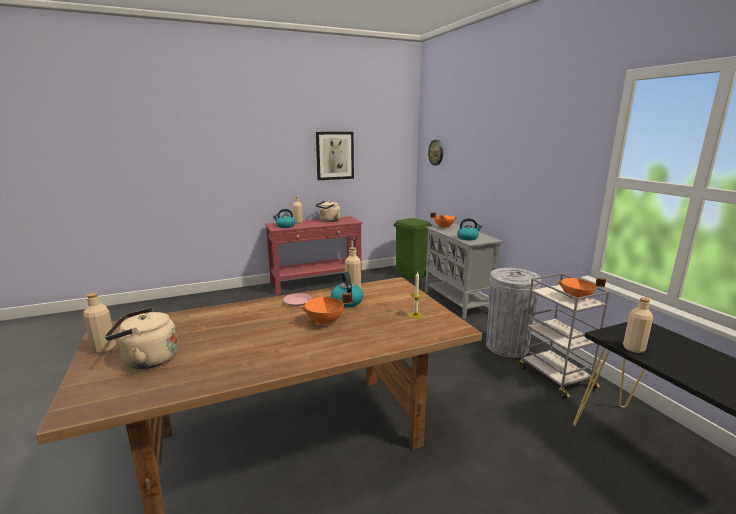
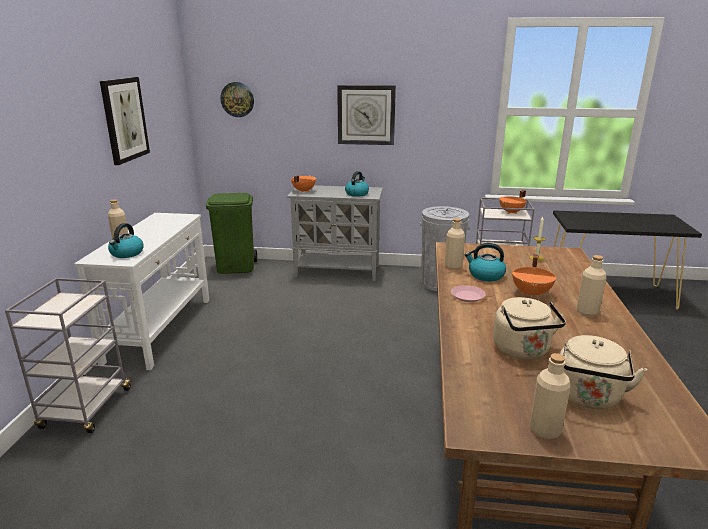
camera: 60 degrees left, 5 degrees up
(235, 294) = (86, 409): none -> grey cart
(316, 283) = (161, 329): red console table -> white console table
(329, 221) = (154, 226): beige kettle -> beige kettle (523, 351)
(500, 172) = (366, 115): none -> wall clock
(633, 348) = (596, 226): beige bottle -> beige bottle (587, 312)

